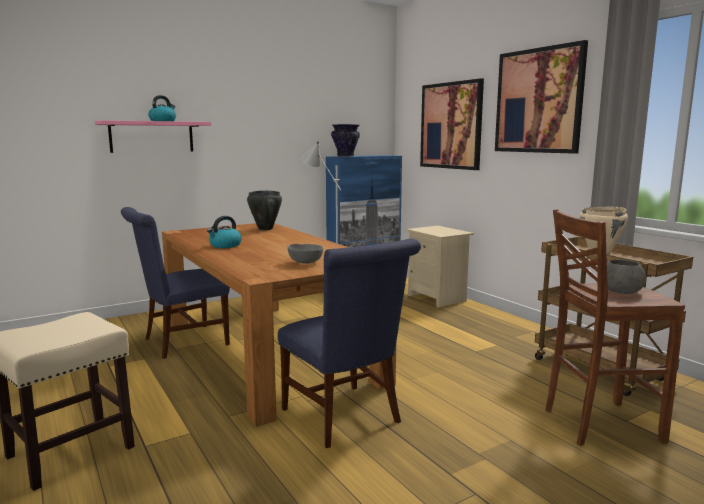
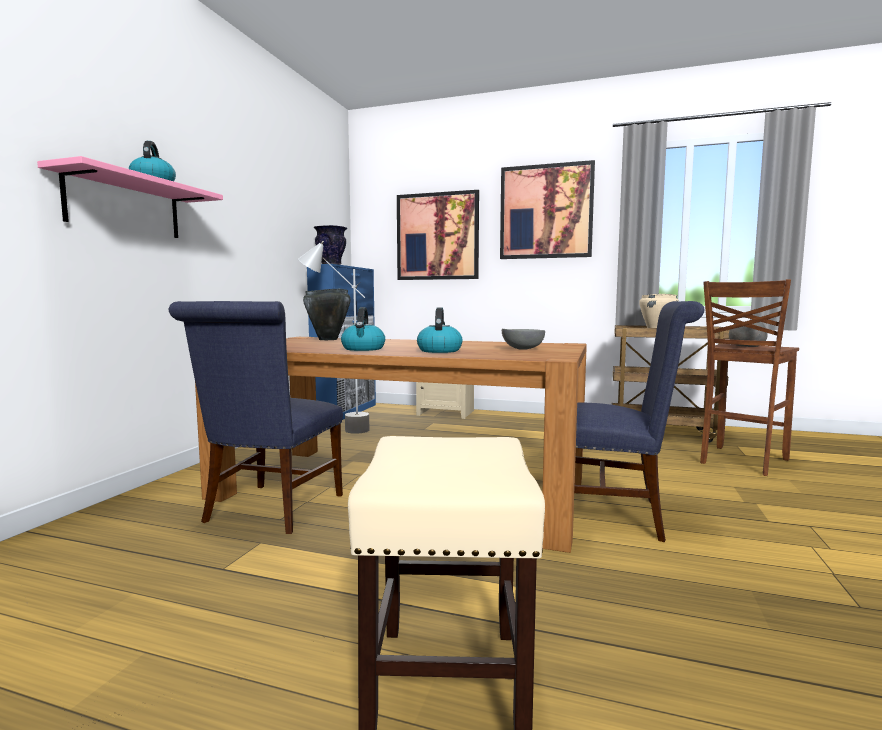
camera: 40 degrees left, 5 degrees down
(250, 255) = (439, 351): none -> kettle

